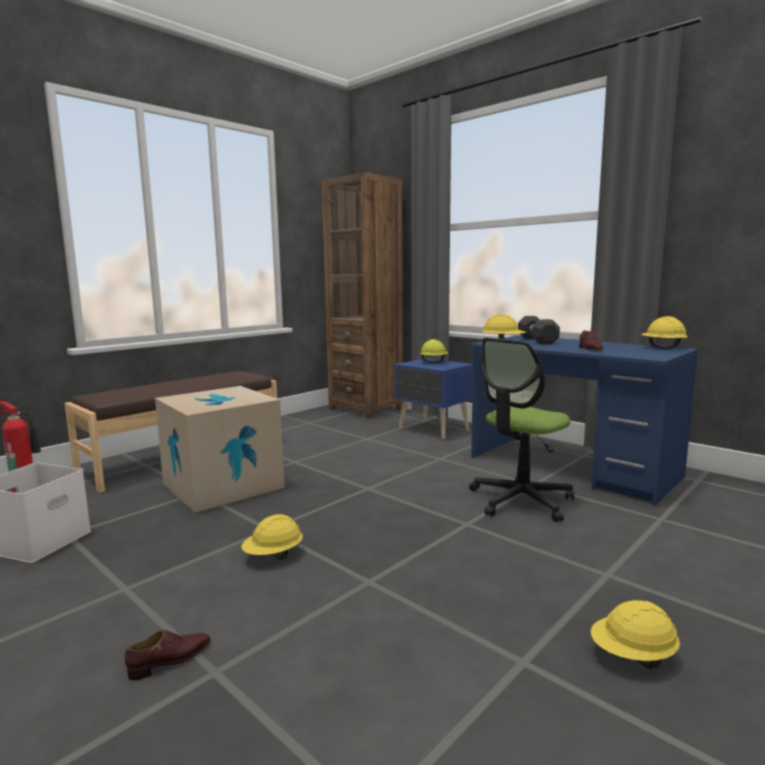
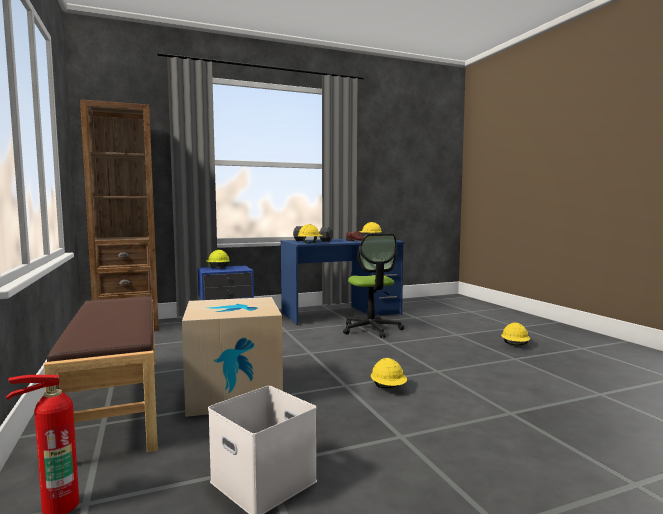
camera: 65 degrees left, 5 degrees down
(171, 660) = (497, 423): brown shoe -> none

